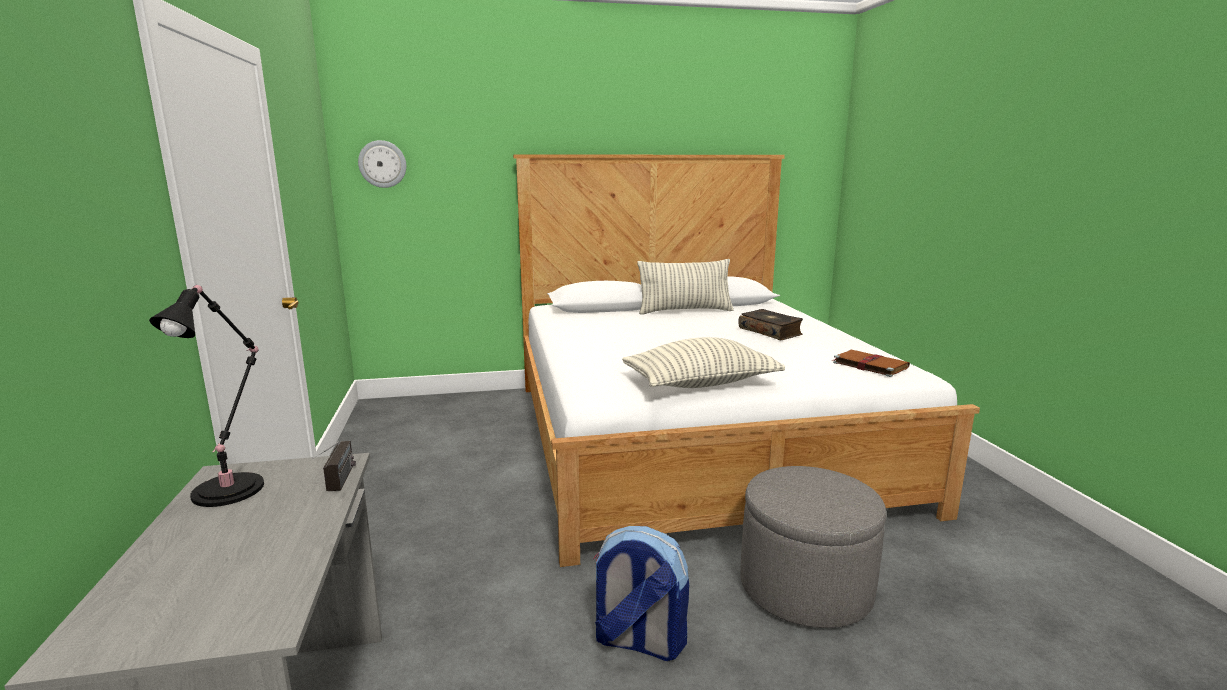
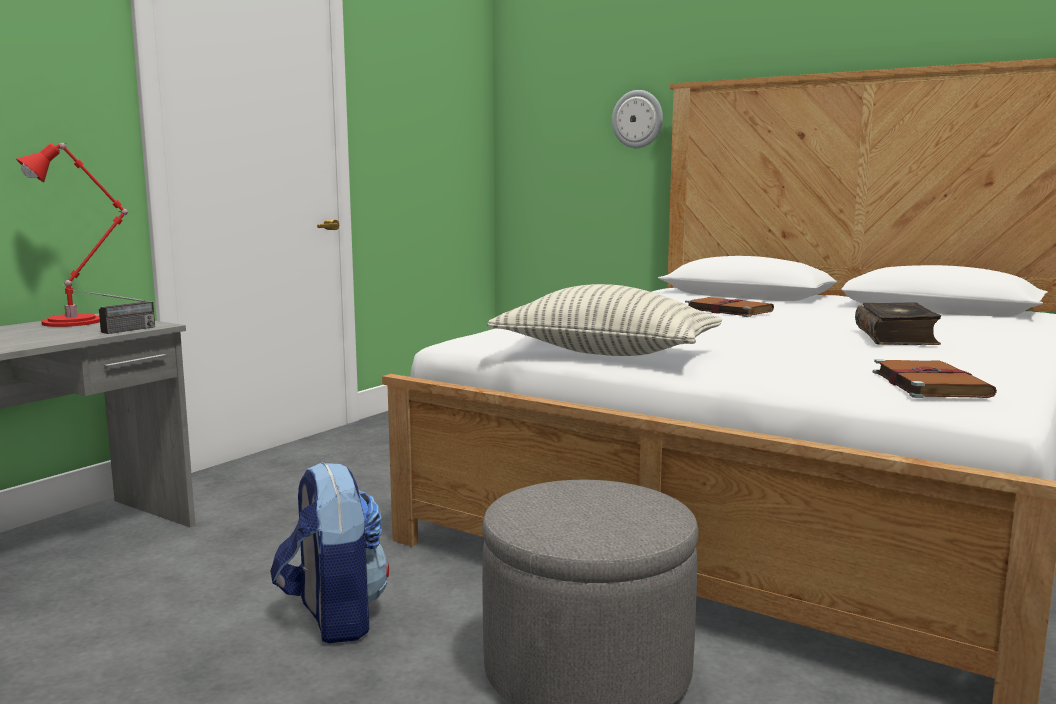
camera: 45 degrees right, 5 degrees down
(233, 487) = (77, 322): black table lamp -> red table lamp
(382, 164) = (539, 105): wall clock -> wall clock (637, 119)
(644, 327) = (726, 310): none -> brown book
(685, 311) = (848, 309): pillow -> none

